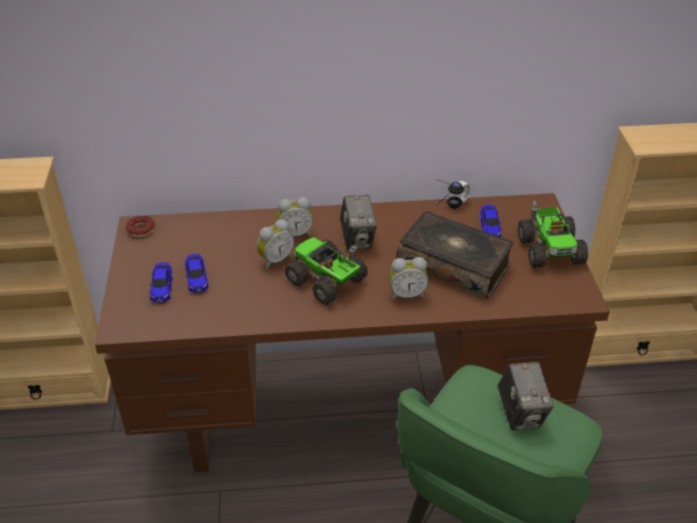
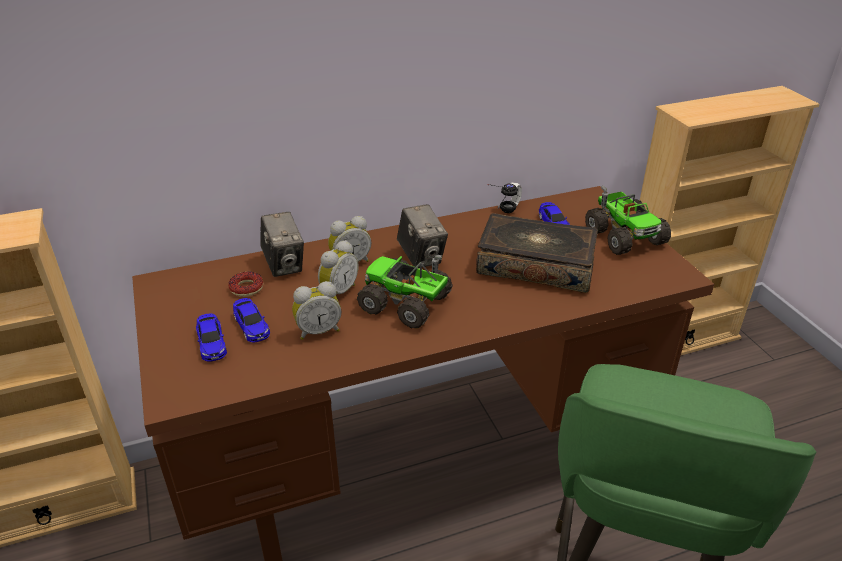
camera: 15 degrees left, 5 degrees down
(141, 229) = (164, 285): donut -> donut (246, 288)
(406, 294) = (500, 302): alarm clock -> alarm clock (318, 331)
(520, 413) = (682, 403): camera -> camera (284, 265)

